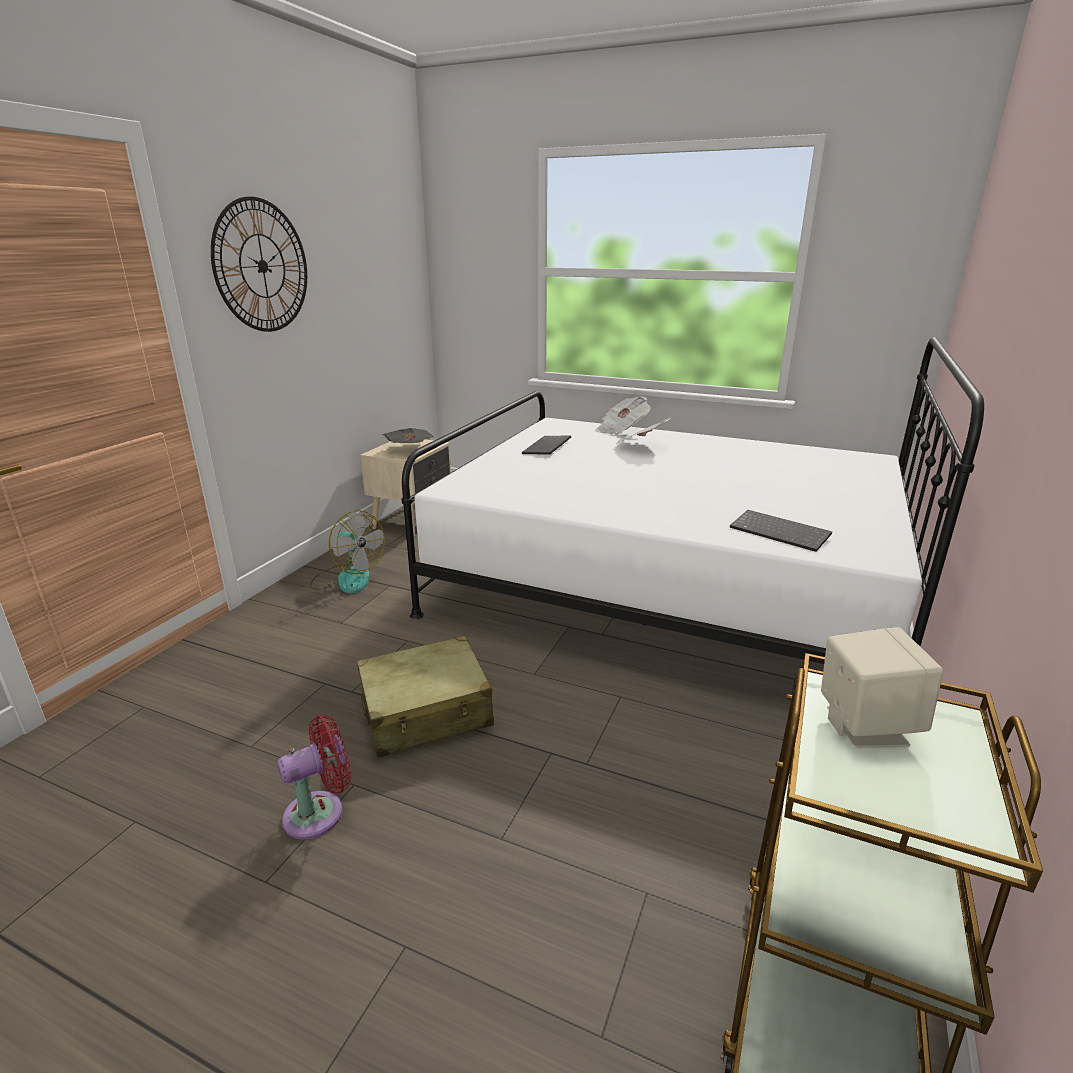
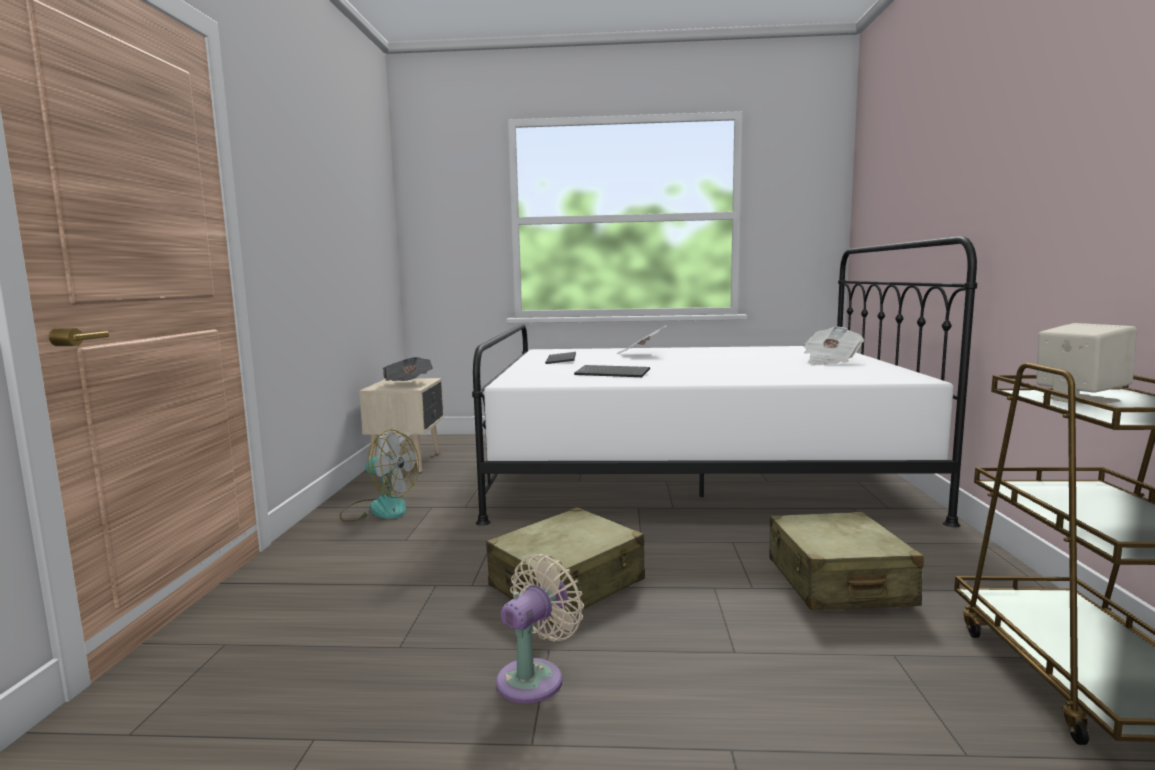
camera: 20 degrees left, 15 degrees down
(262, 266) = (293, 184): wall clock -> none
(320, 812) = (535, 677): red fan -> beige fan
(621, 429) = (609, 349): newspaper -> newspaper (830, 362)
(678, 781) = (837, 582): none -> beige suitcase
(781, 532) = (824, 375): keyboard -> keyboard (613, 373)

